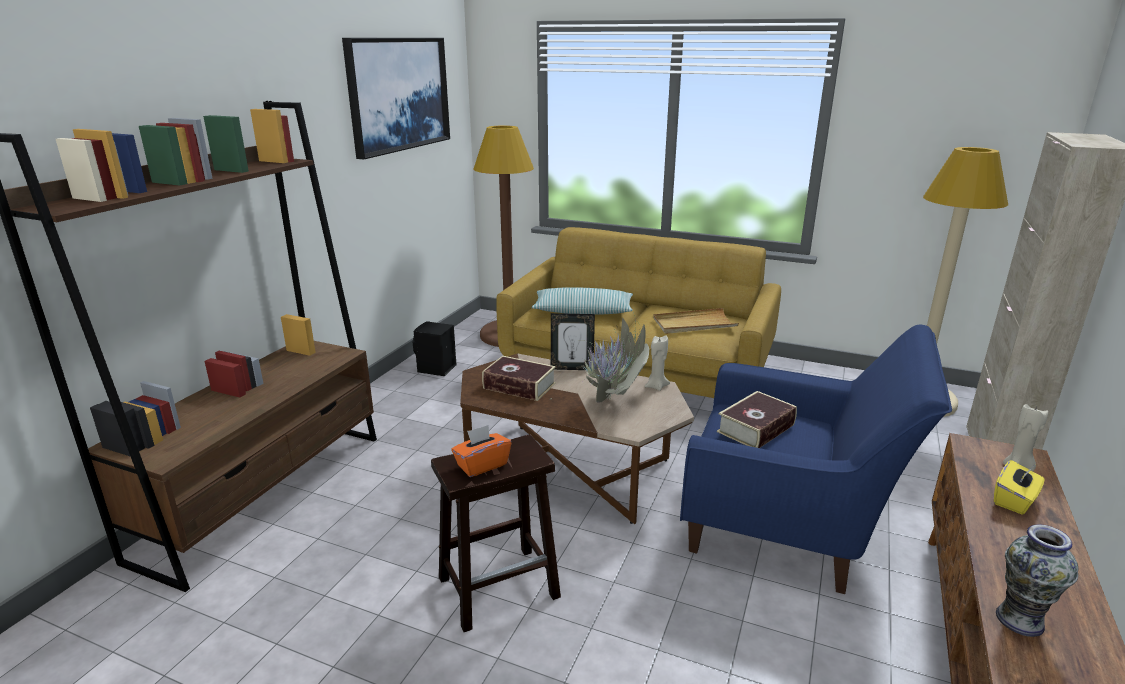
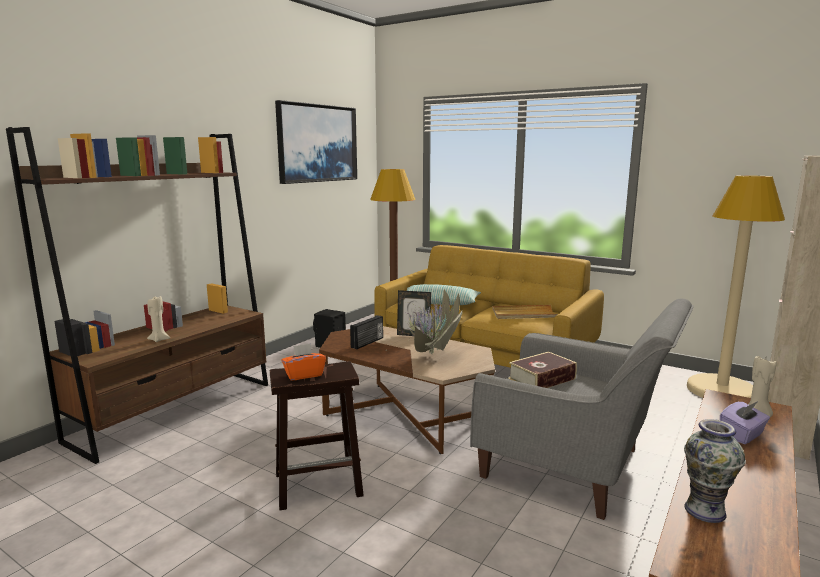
camera: 10 degrees right, 10 degrees down
(519, 386) = (368, 342): book -> radio
(656, 386) = (474, 349): beige candle -> beige candle (159, 339)
(790, 524) = (573, 467): blue armchair -> grey armchair
(1014, 500) = (742, 435): yellow tissue box -> purple tissue box

